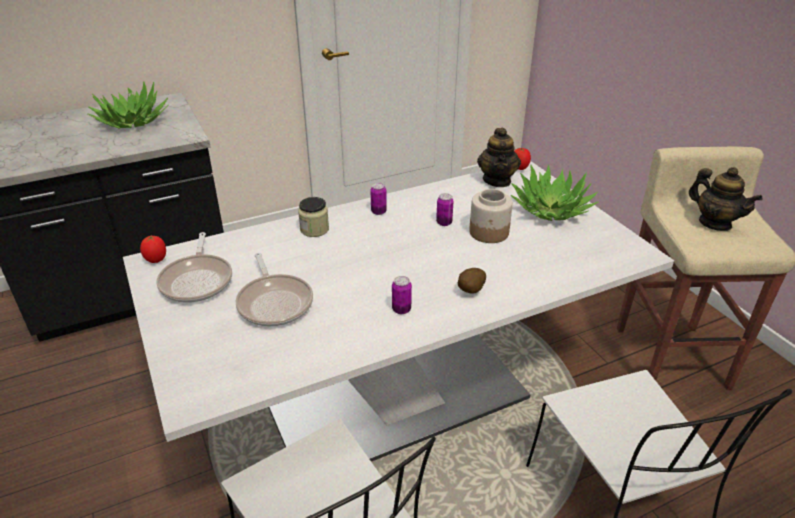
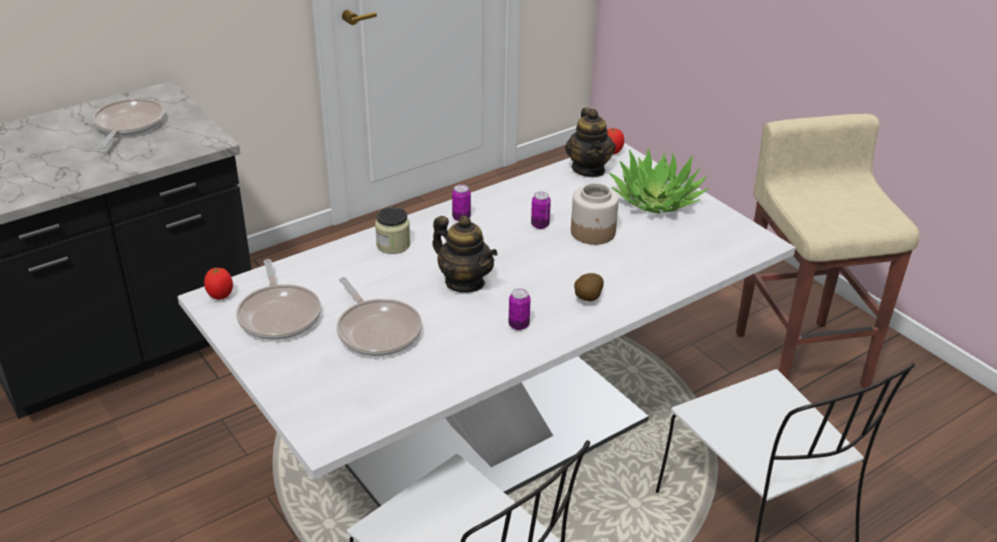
camera: 10 degrees left, 0 degrees up
(132, 121) = (128, 125): potted plant -> frying pan
(714, 223) = (834, 202): teapot -> teapot (464, 282)

